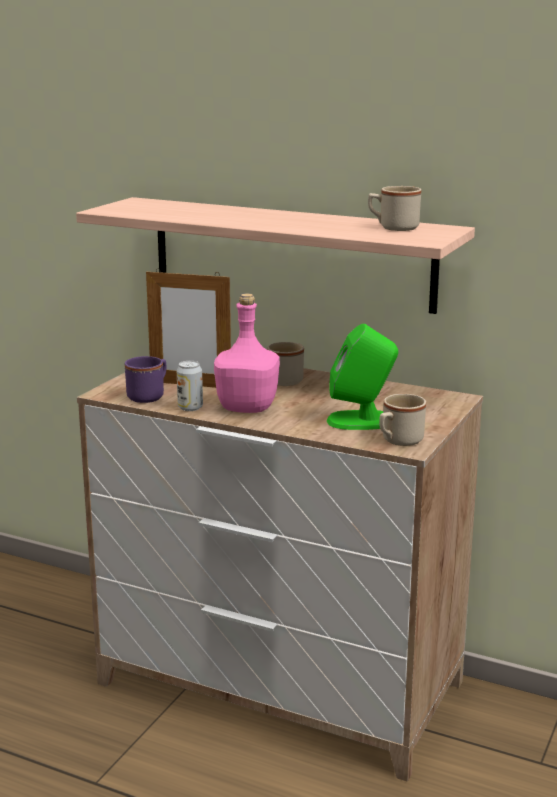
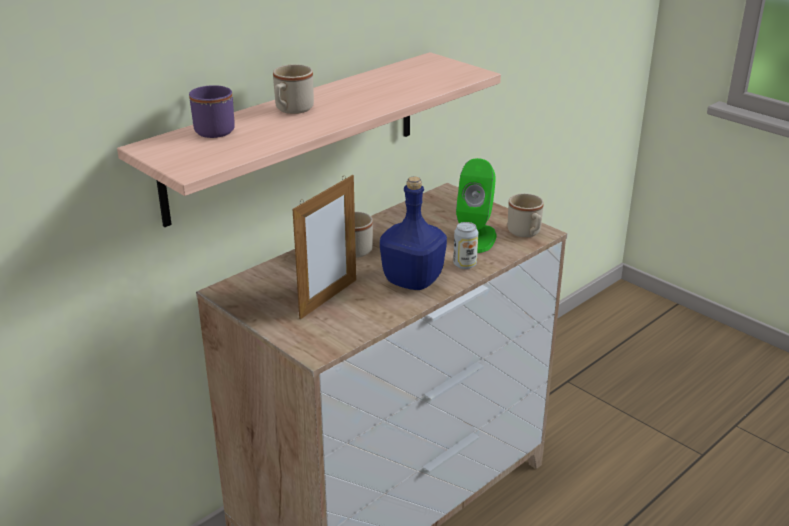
camera: 70 degrees left, 10 degrees up
(149, 396) = (344, 326): purple mug -> purple mug (212, 129)
(190, 408) = (394, 309): can -> can (464, 264)
(247, 408) = (414, 281): pink bottle -> blue bottle
(393, 227) = (413, 73): beige mug -> beige mug (291, 110)

